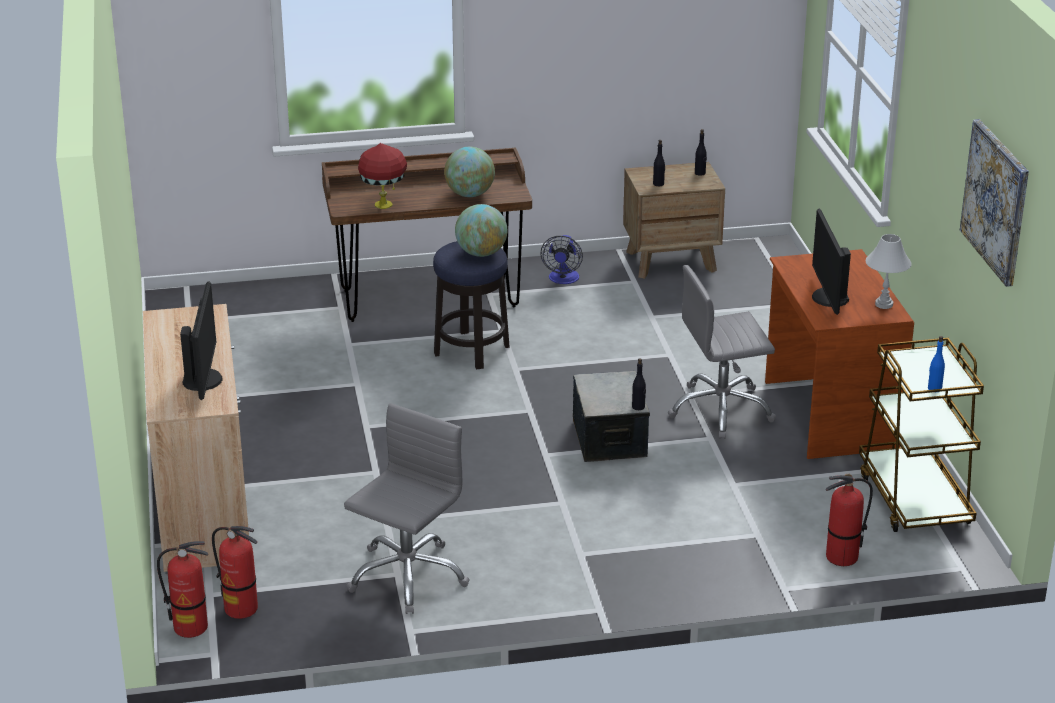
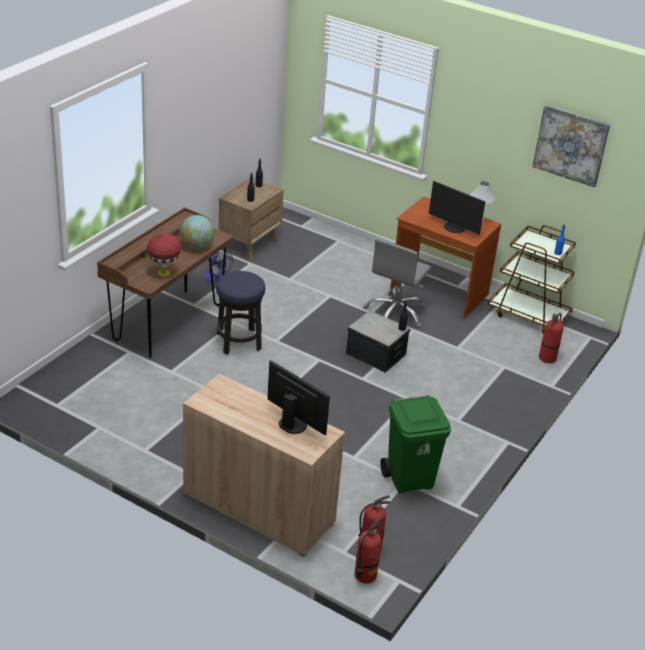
camera: 50 degrees left, 5 degrees up
(407, 576) = (410, 479): grey office chair -> green trash can
(481, 253) = (247, 279): globe -> none

